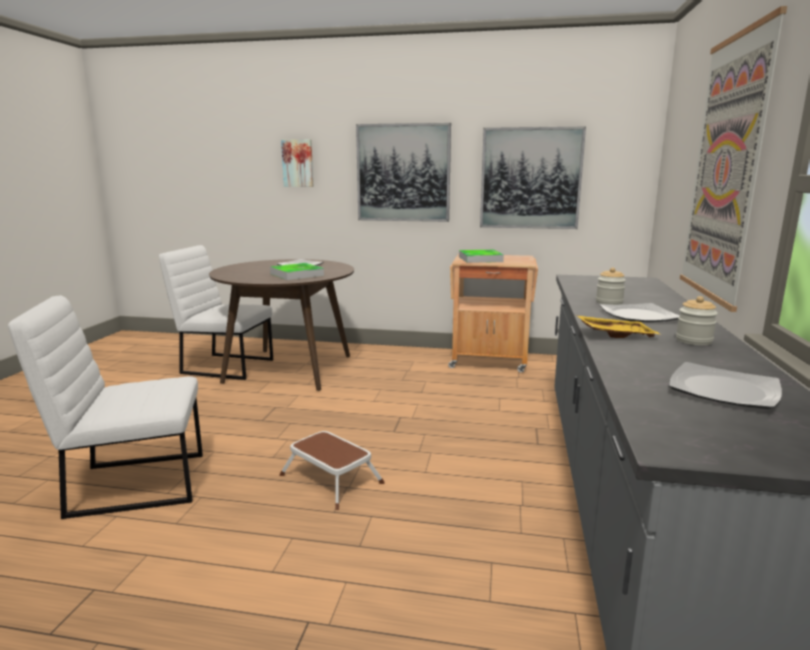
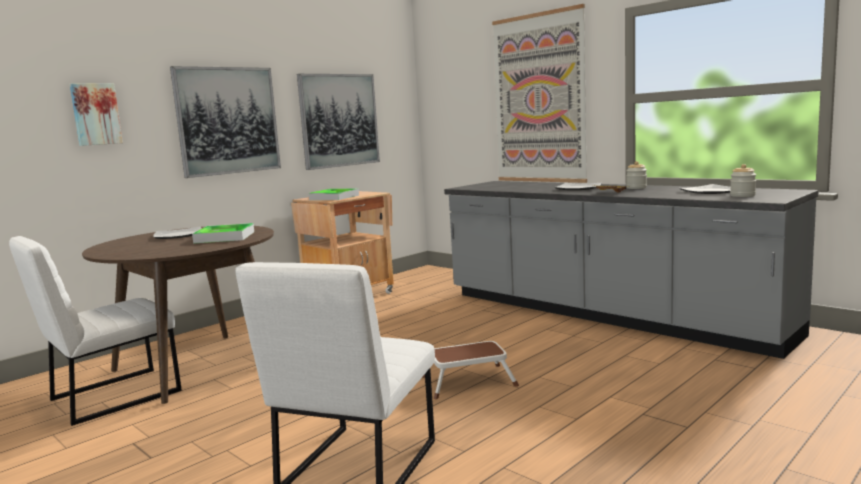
camera: 55 degrees left, 5 degrees down
(609, 302) = (541, 189): jar -> jar (742, 195)

